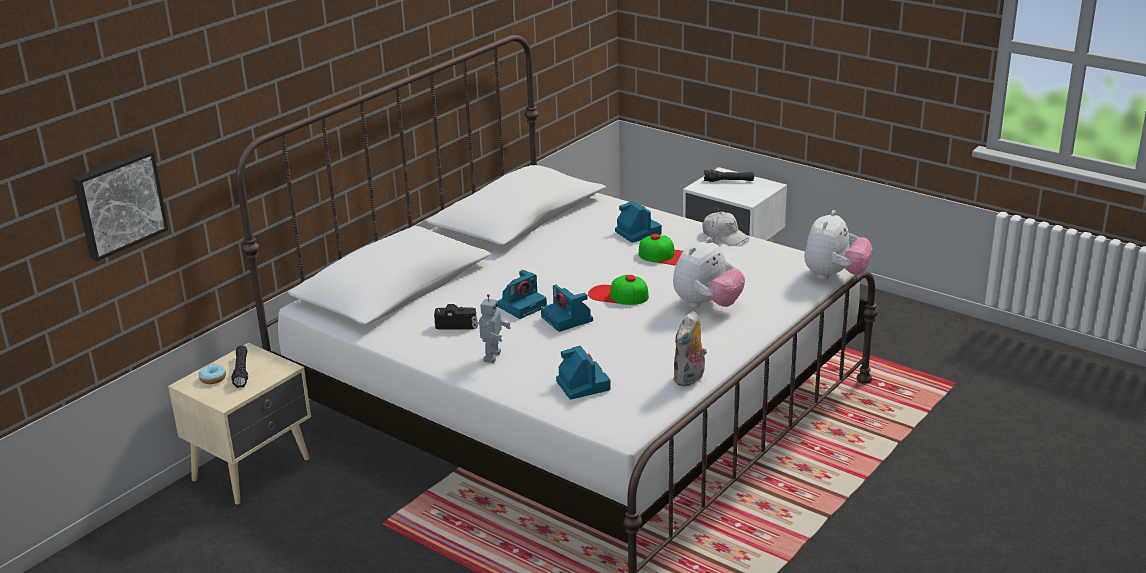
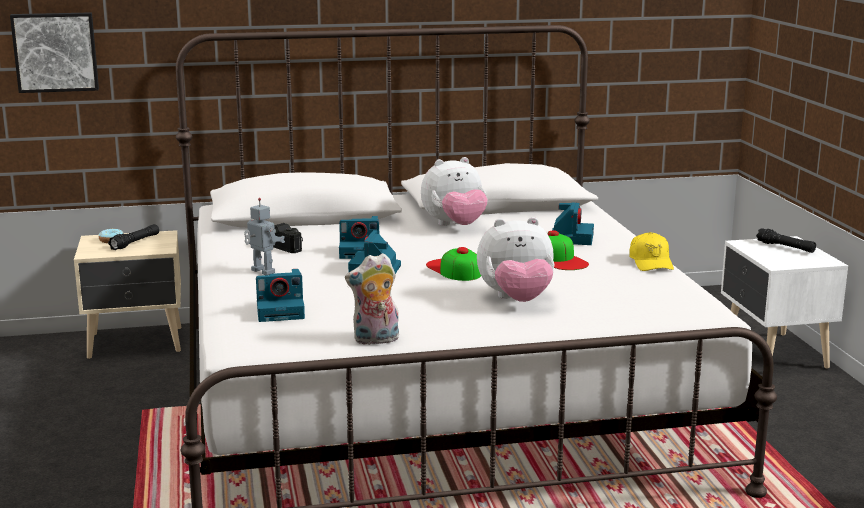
camera: 40 degrees right, 10 degrees down
(491, 356) = (261, 272): toy robot -> toy robot turned 105 degrees counterclockwise
(582, 384) = (281, 311): camera -> camera turned 60 degrees clockwise
(725, 236) = (651, 262): white cap -> yellow cap
(834, 276) = (700, 321): plush toy -> plush toy (455, 226)

